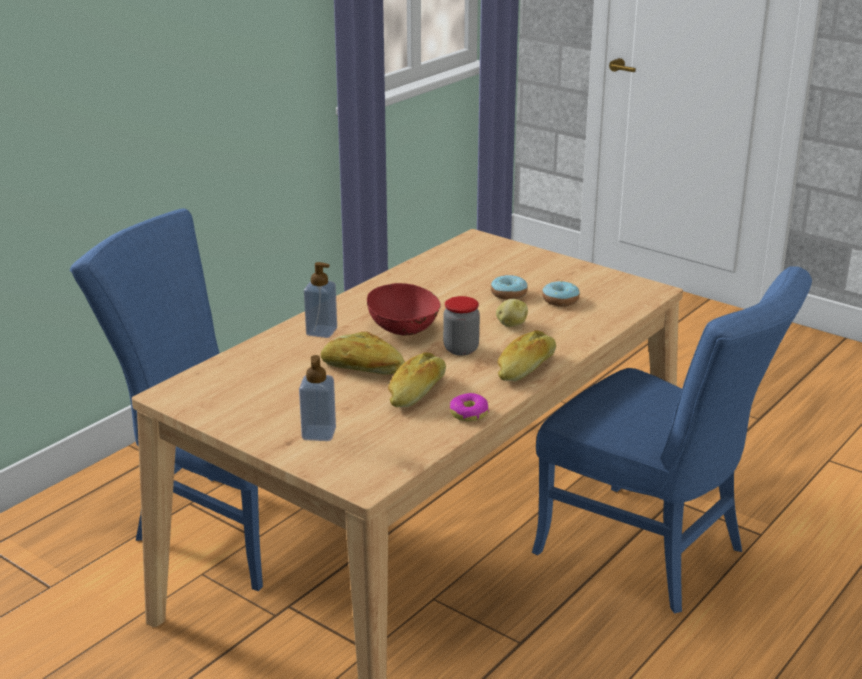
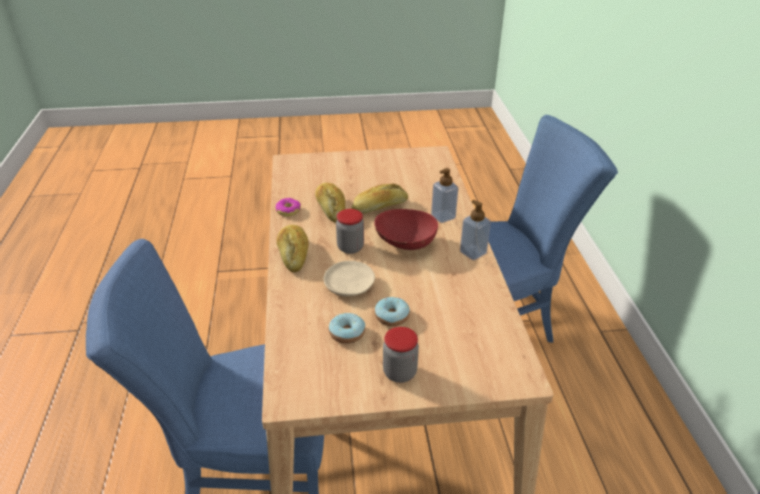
camera: 135 degrees right, 10 degrees up
(319, 433) = (341, 169): soap dispenser -> soap dispenser (473, 252)
(511, 324) = (349, 285): potato -> beige plate
(553, 270) = (399, 372): none -> jar

